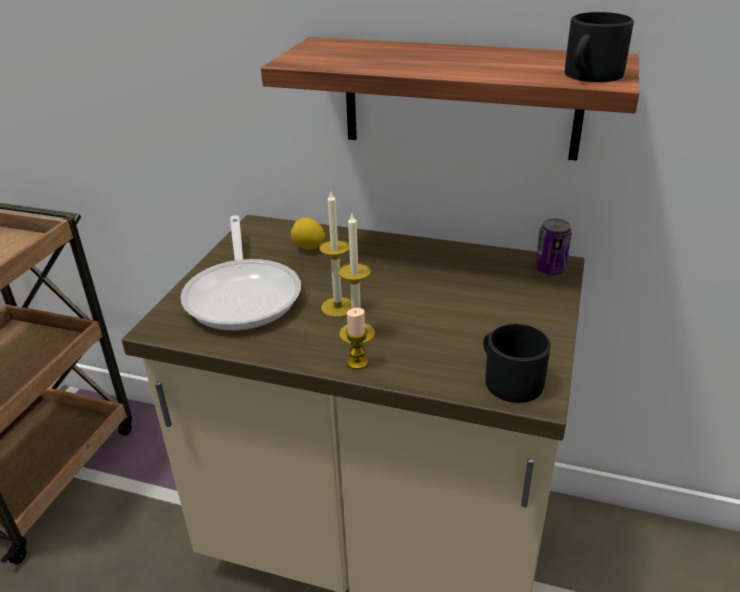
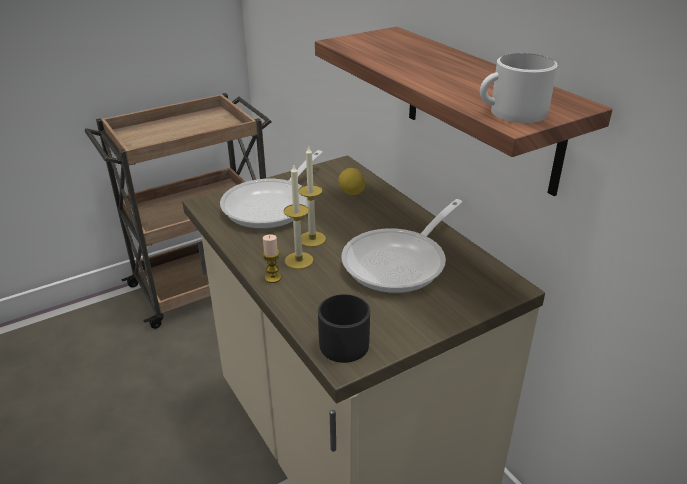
camera: 40 degrees right, 0 degrees up
(448, 288) = (400, 262): none -> frying pan
(550, 269) = (498, 287): can -> none
(590, 75) = (511, 112): black mug -> white mug

